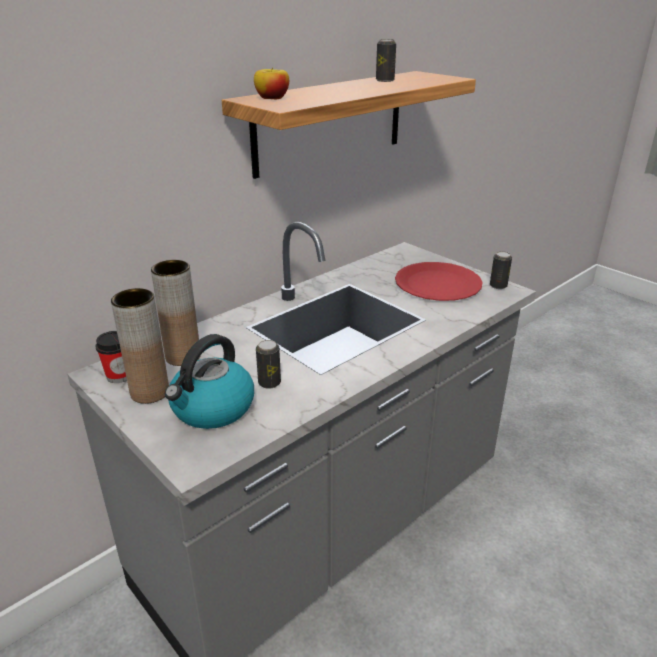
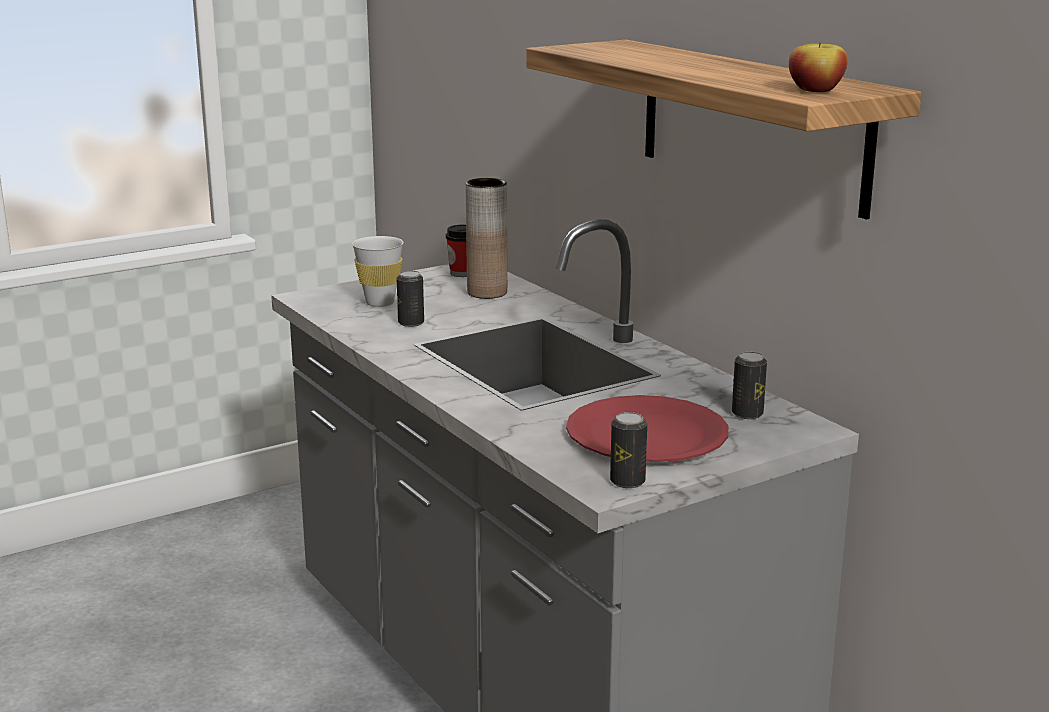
camera: 100 degrees right, 10 degrees down
(150, 392) = (425, 283): brown vase -> none
(212, 409) = (380, 303): kettle -> white cup
(272, 98) = (617, 46): apple -> apple (815, 90)
(385, 80) = (775, 74): can -> can (747, 414)

